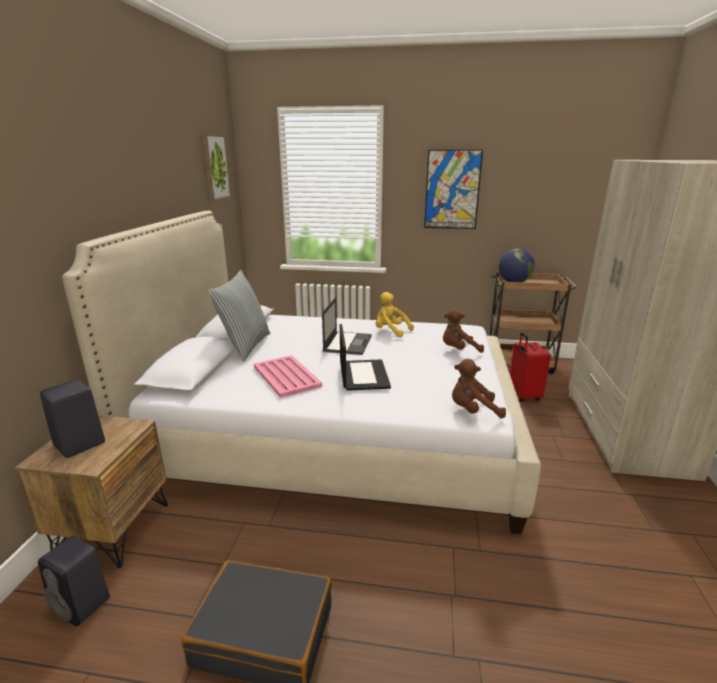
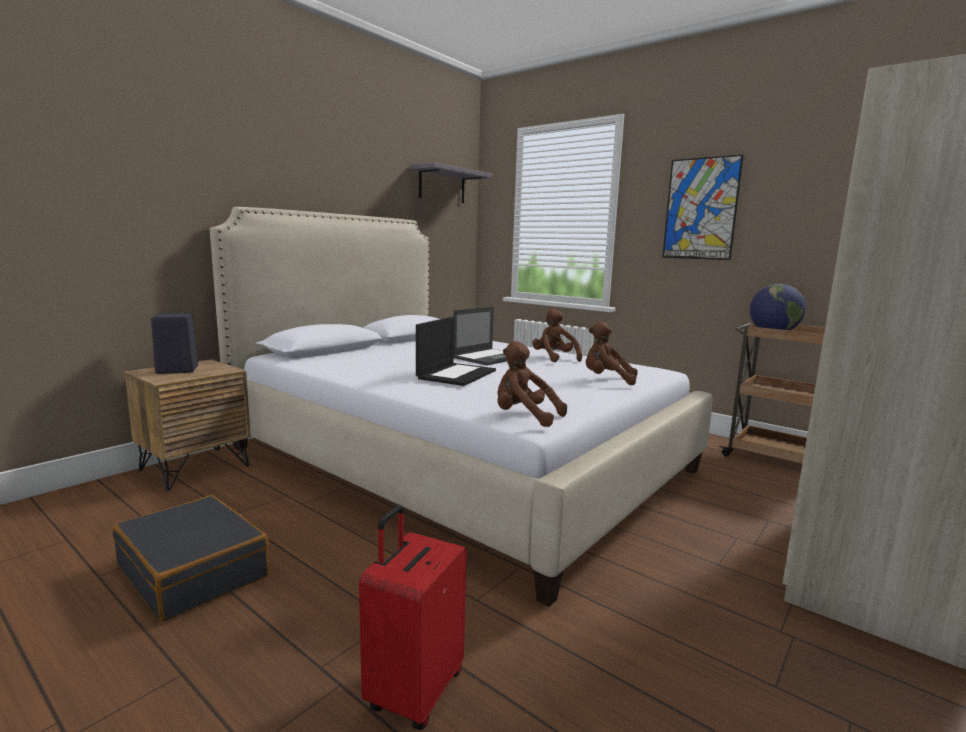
camera: 30 degrees right, 10 degrees down
(83, 604) = (118, 502): black speaker -> none
(216, 167) = (442, 185): picture -> grey shelf
(245, 346) = (391, 345): pillow -> none
(286, 376) = (386, 364): pink tray -> none
(390, 331) = (554, 358): yellow plush toy -> brown plush toy
(523, 395) = (743, 489): red suitcase -> red suitcase (413, 691)

